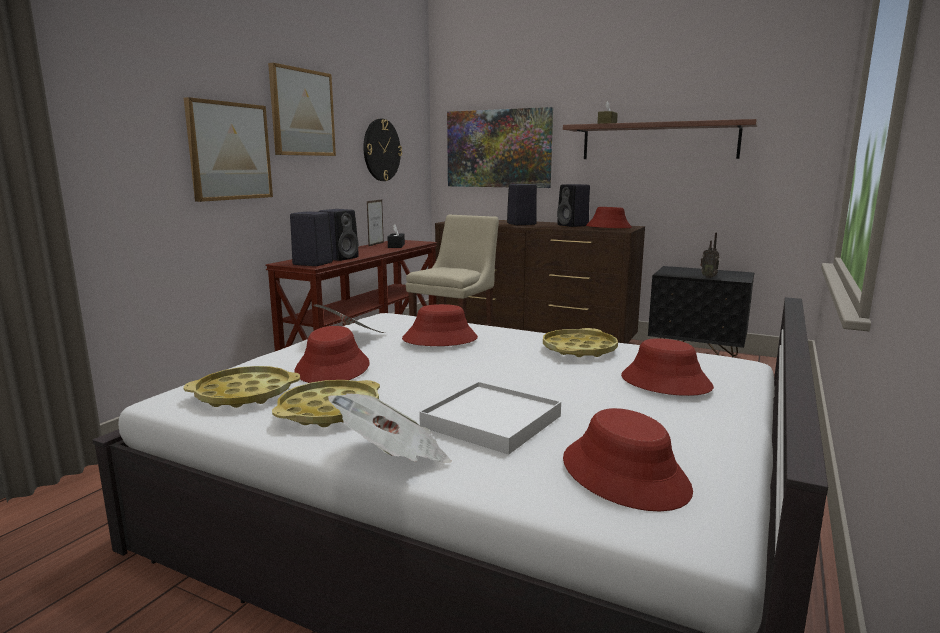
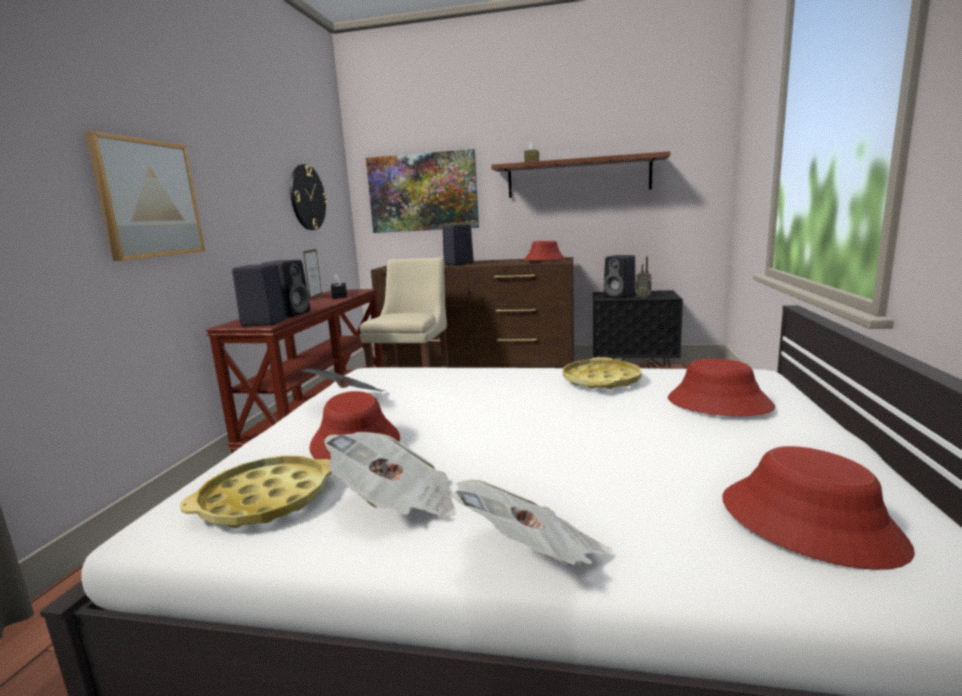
camera: 15 degrees left, 0 degrees up
(302, 113) = (225, 155): picture -> none
(329, 411) = (397, 504): yellow tray -> newspaper
(440, 339) = (452, 389): red hat -> none
(492, 421) = (600, 481): white tray -> none
(573, 225) = (509, 261): black speaker -> black speaker (620, 296)

